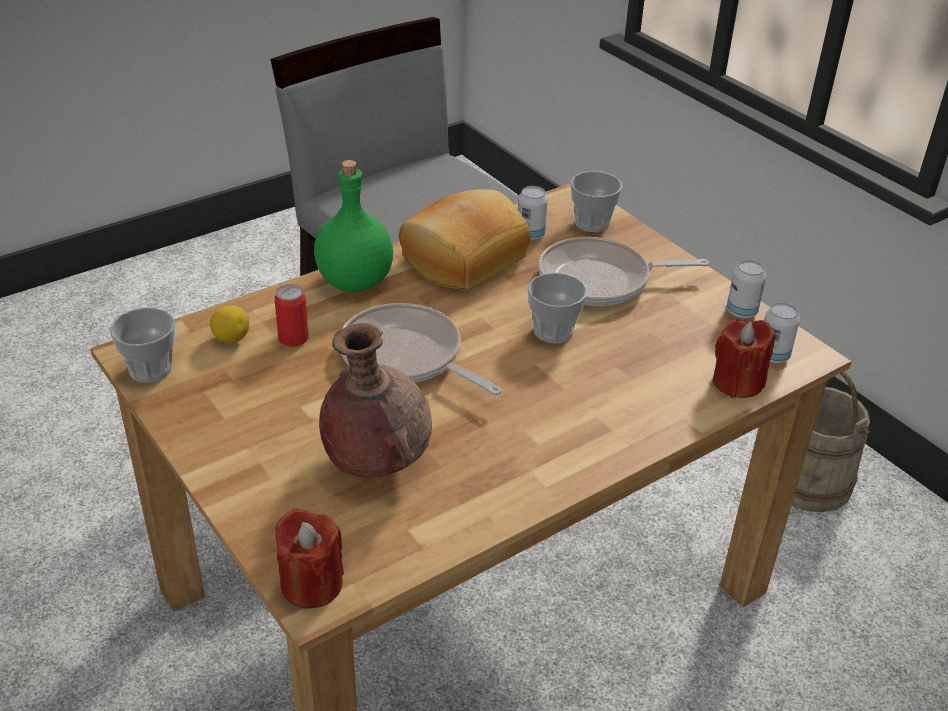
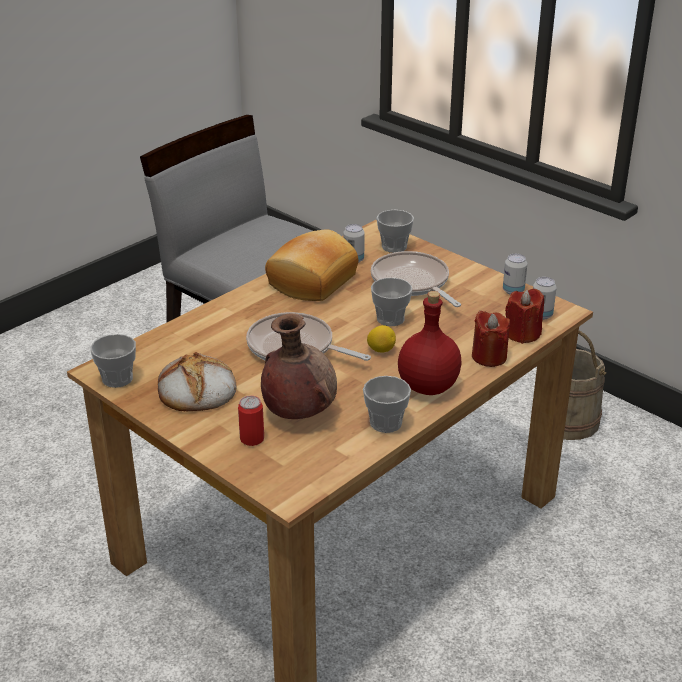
camera: 10 degrees left, 5 degrees down
(231, 338) = (167, 352): lemon -> lemon (381, 350)
(248, 403) = (196, 390): none -> bread
(293, 338) = (211, 346): can -> can (252, 439)
(311, 584) = (283, 488): red candle -> red candle (489, 357)
(353, 282) = (239, 305): green bottle -> none
(495, 499) = (386, 423): none -> cup
(576, 449) = (429, 387): none -> red bottle
(601, 280) = (412, 283): frying pan -> frying pan turned 75 degrees clockwise

